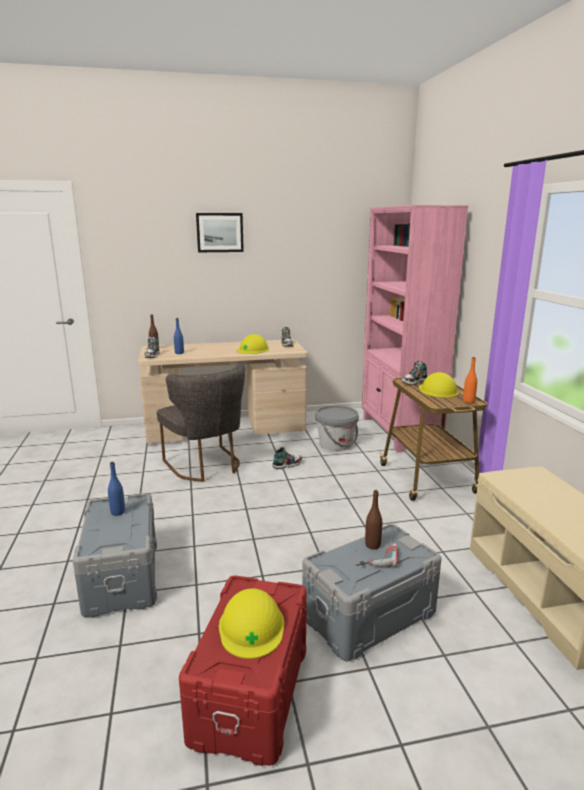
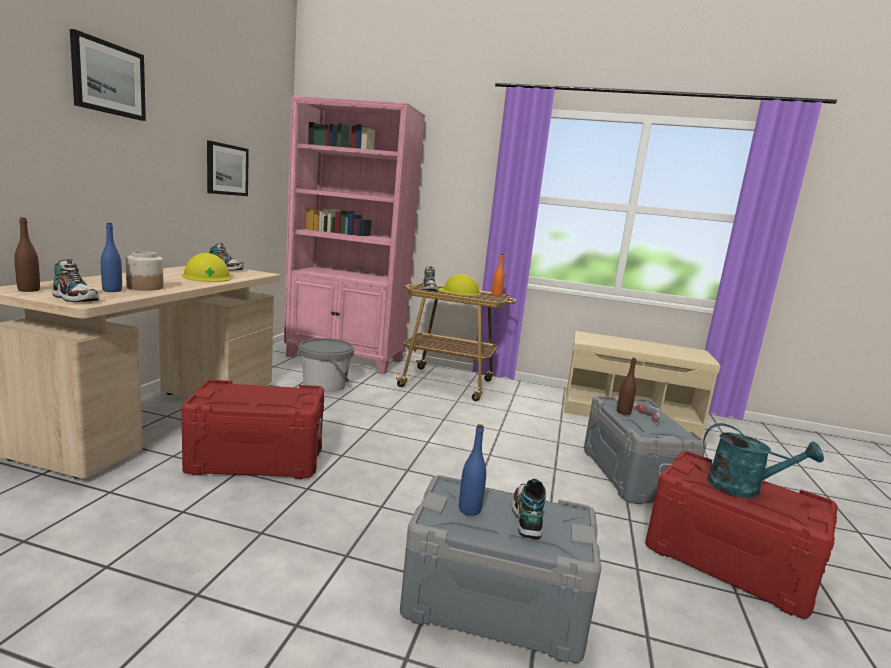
camera: 65 degrees left, 5 degrees down
(197, 353) = (144, 287): none -> jar
(206, 466) = (256, 460): grey chair -> red storage box
(251, 626) = (744, 488): yellow hard hat -> turquoise watering can
(287, 465) = (334, 418): shoe -> shoe (526, 518)
(321, 272) = (227, 169): none -> picture

